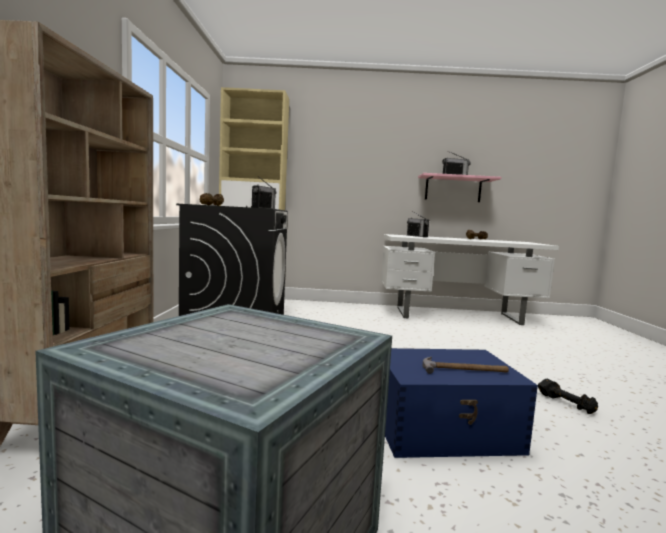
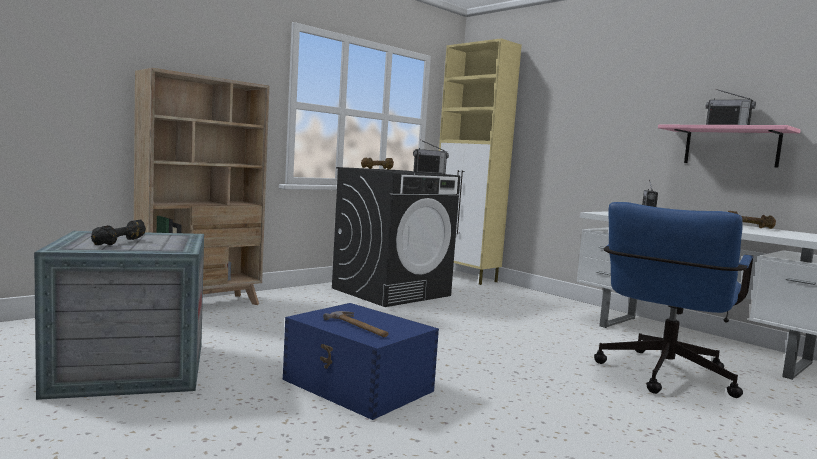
camera: 45 degrees right, 0 degrees up
(502, 342) = (662, 377): none -> blue office chair
(566, 404) = (534, 426): black dumbbell -> black dumbbell (120, 243)

